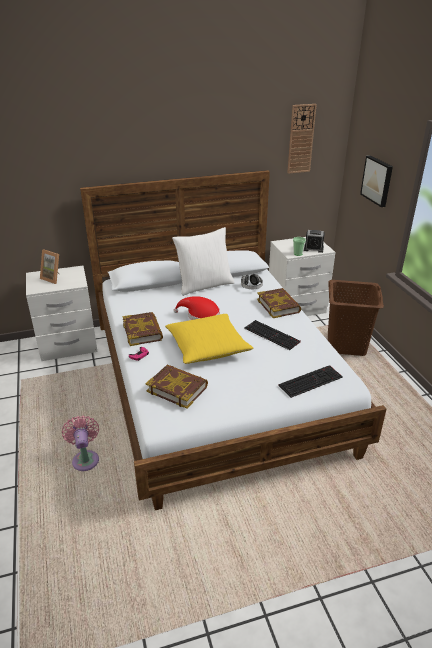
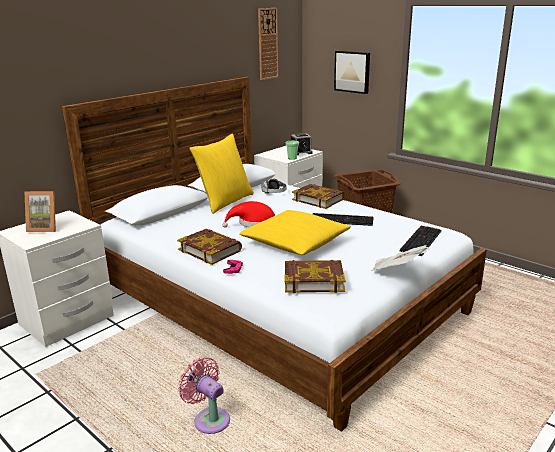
camera: 30 degrees left, 10 degrees down
(204, 285) = (225, 201): white pillow -> yellow pillow
(251, 405) = (397, 271): none -> newspaper

